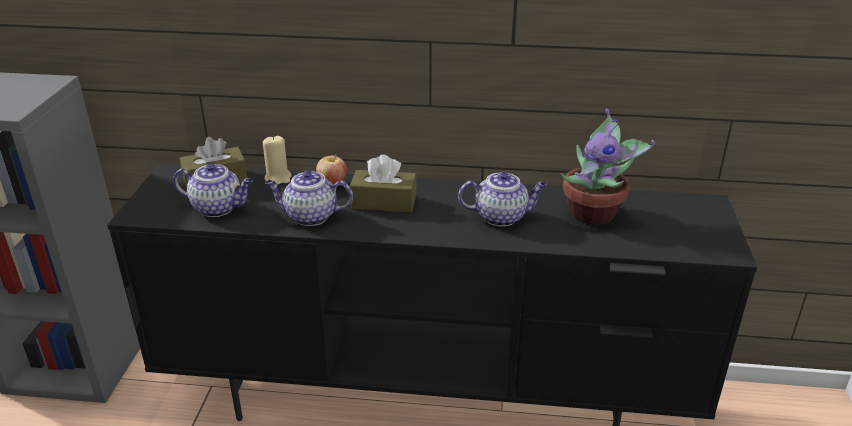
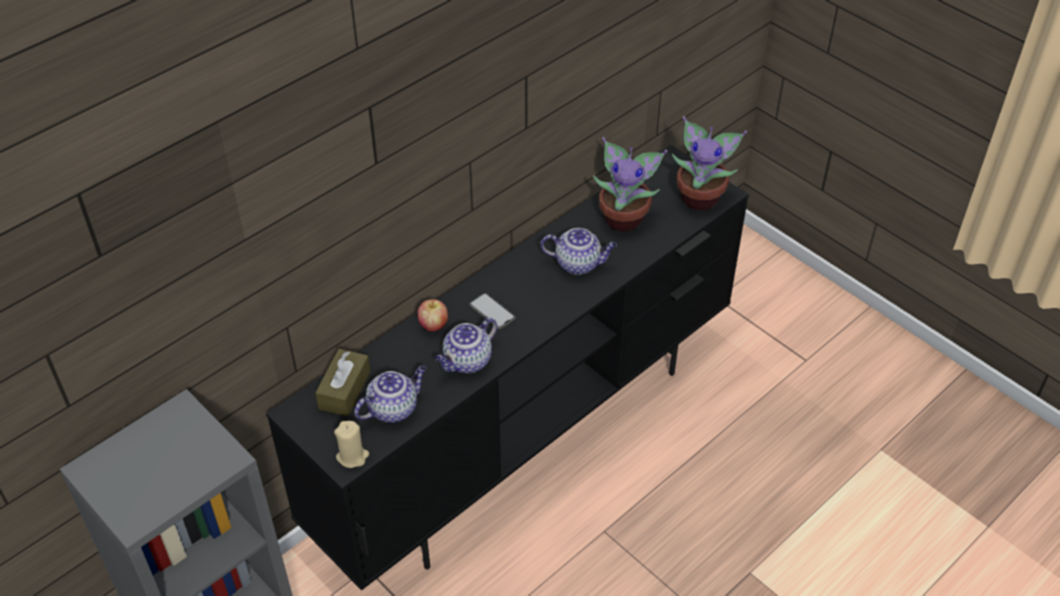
camera: 50 degrees left, 15 degrees up
(278, 178) = (385, 350): beige candle -> beige candle (352, 456)
(384, 202) = (492, 311): brown tissue box -> phone
(501, 216) = (579, 263): teapot -> teapot turned 60 degrees clockwise
(697, 241) = (701, 197): none -> potted plant

